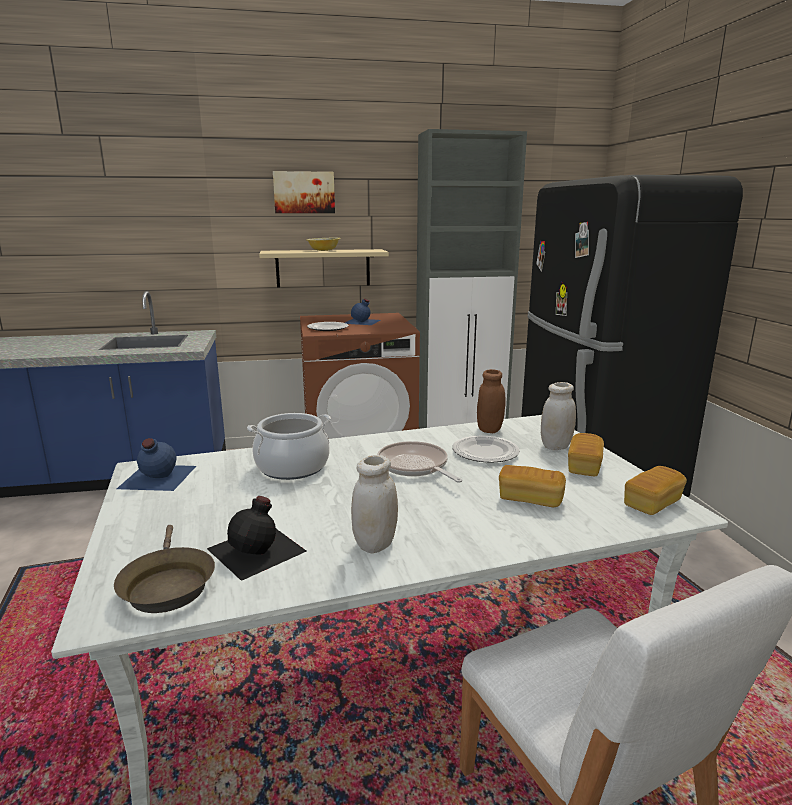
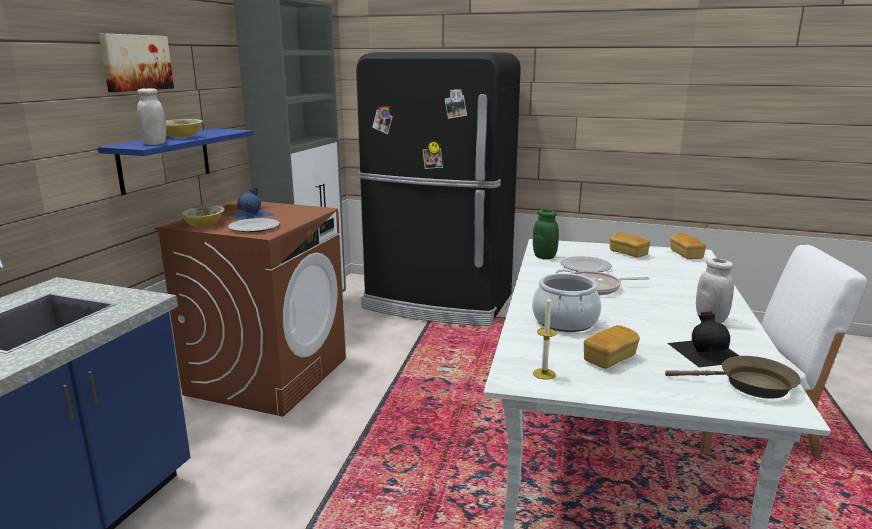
camera: 60 degrees left, 0 degrees up
(156, 477) = (544, 374): blue bottle -> candle
(318, 320) = (203, 225): none -> bowl
(323, 268) = (165, 160): beige shelf -> blue shelf
(489, 429) = (544, 257): brown jar -> green jar
(530, 499) = (667, 274): bread -> bread (609, 359)
(556, 446) = (591, 251): white jar -> white jar (155, 144)

